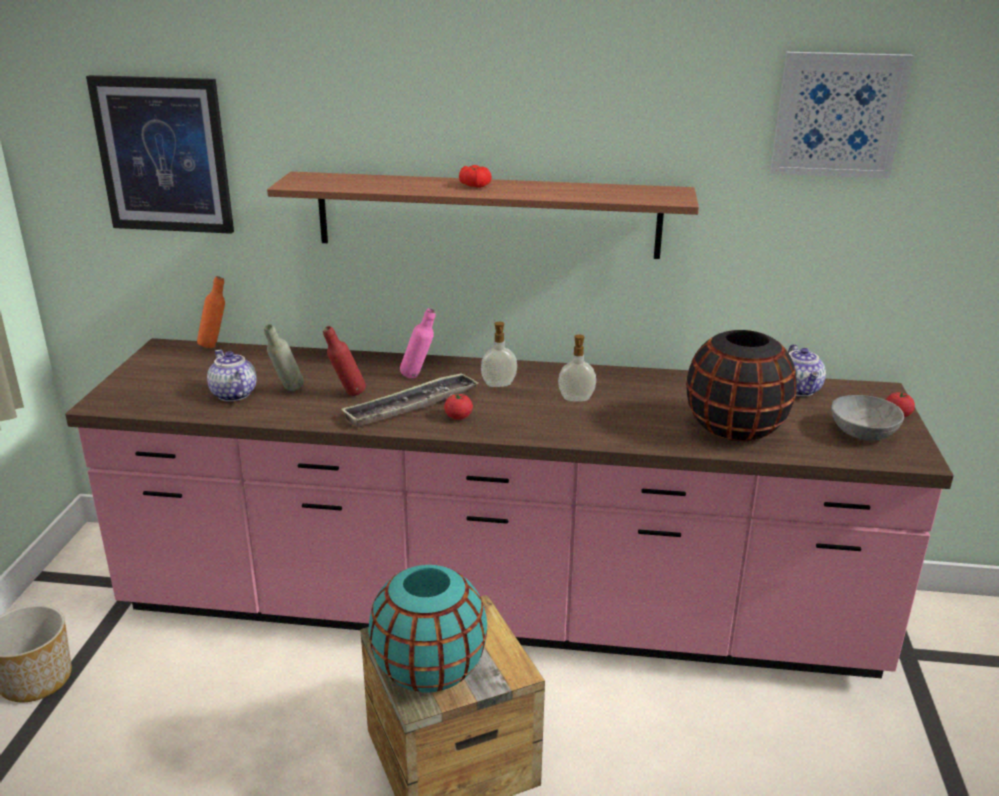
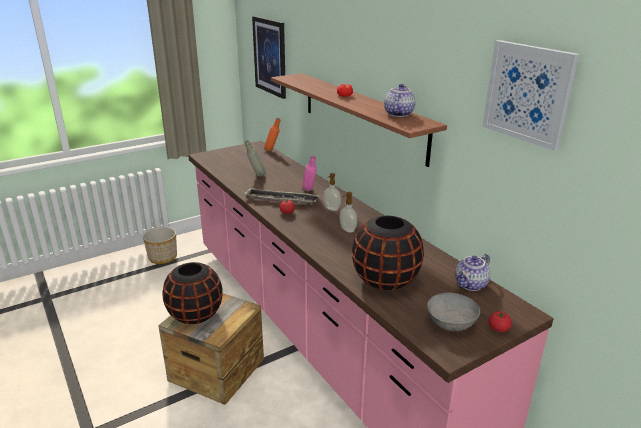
camera: 50 degrees right, 0 degrees up
(232, 394) = (239, 169): teapot -> teapot (398, 114)
(347, 396) = (270, 186): red bottle -> none
(429, 670) = (195, 315): turquoise vase -> black vase

